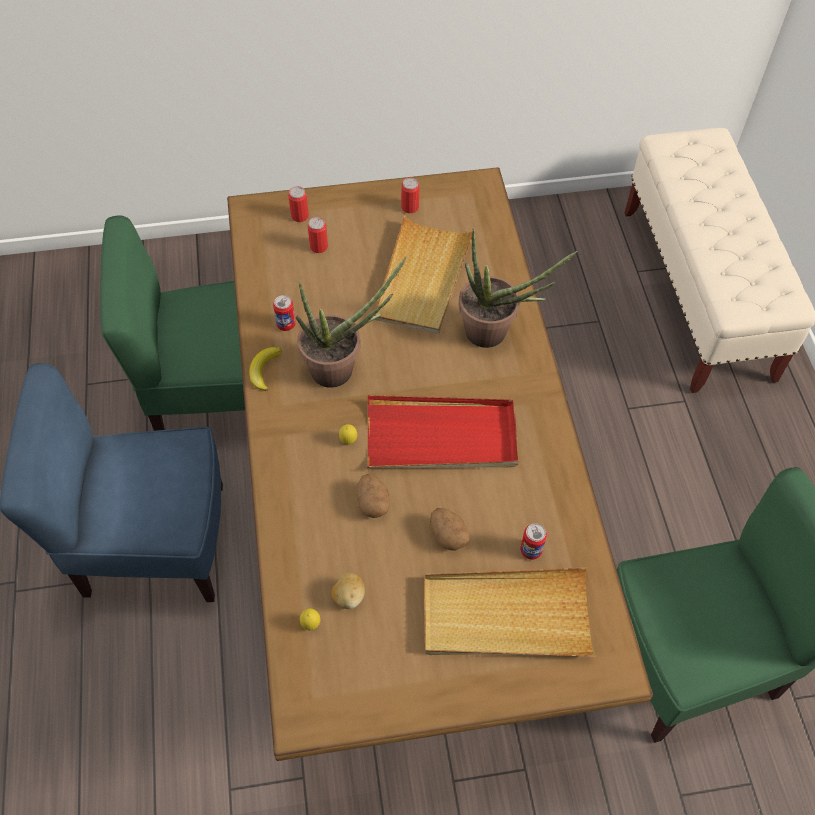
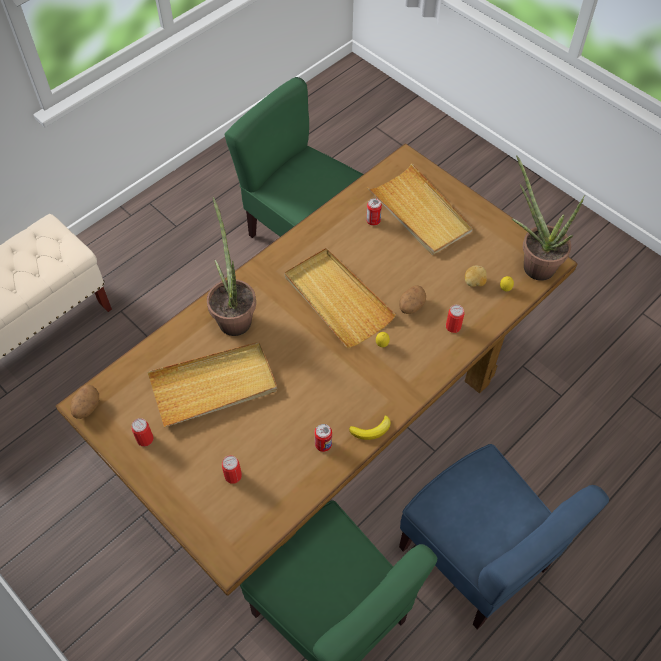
camera: 125 degrees left, 0 degrees up
(299, 216) = (210, 513): can -> can (453, 326)
(341, 369) = (332, 384): potted plant -> potted plant (533, 263)
(441, 437) = (337, 299): red tray -> beige tray
(448, 535) = (398, 260): potato -> potato (87, 407)

